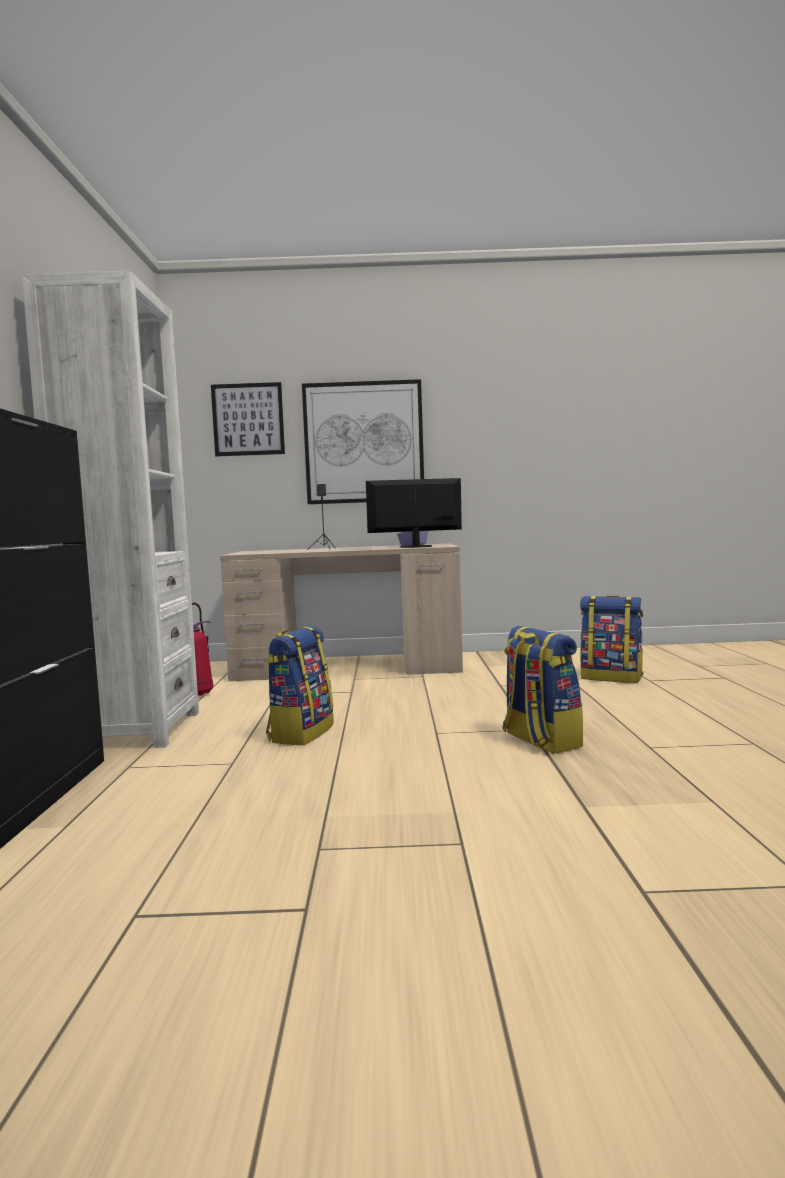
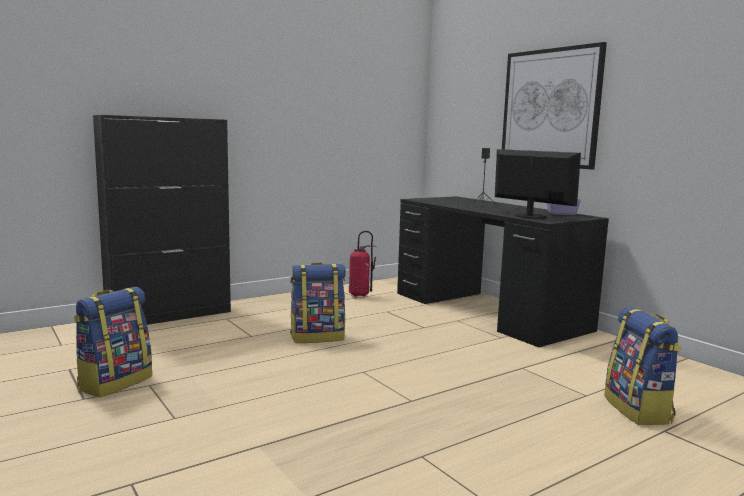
camera: 55 degrees right, 5 degrees up
(136, 730) = (280, 303): white bookcase -> none
(248, 419) = (473, 87): picture -> none
(349, 666) = (487, 311): beige desk -> black desk
(540, 741) = (386, 409): backpack -> backpack (115, 382)

